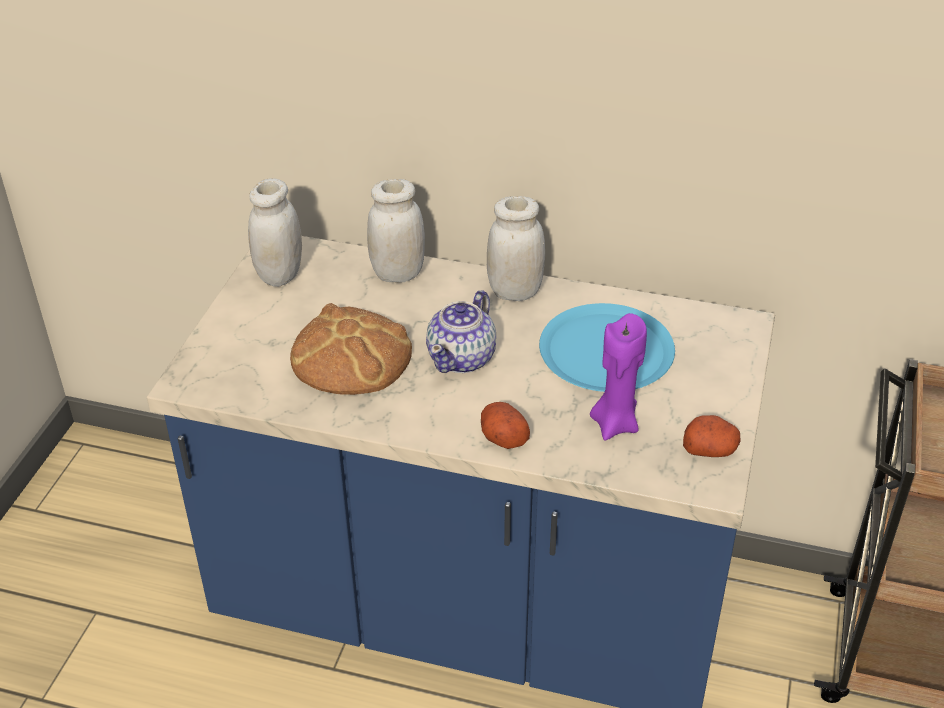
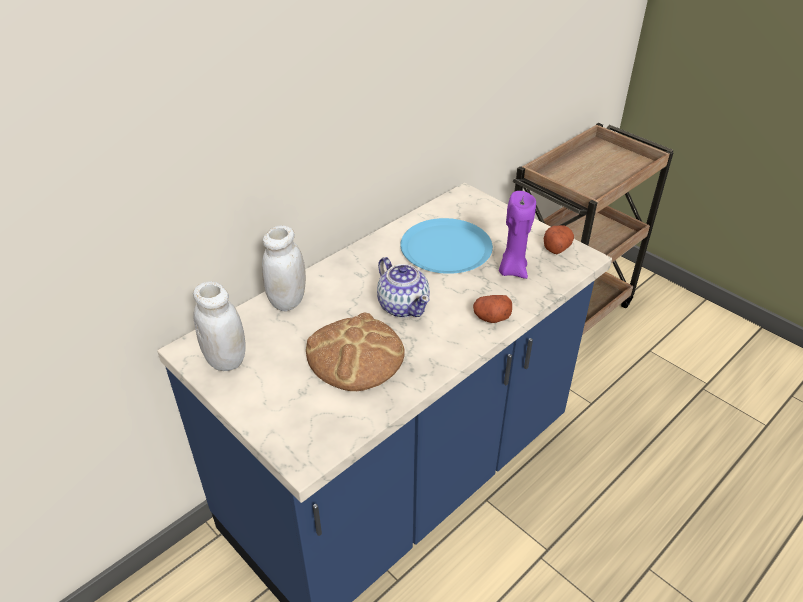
camera: 60 degrees left, 0 degrees up
(515, 292) = (358, 259): white jar -> none

